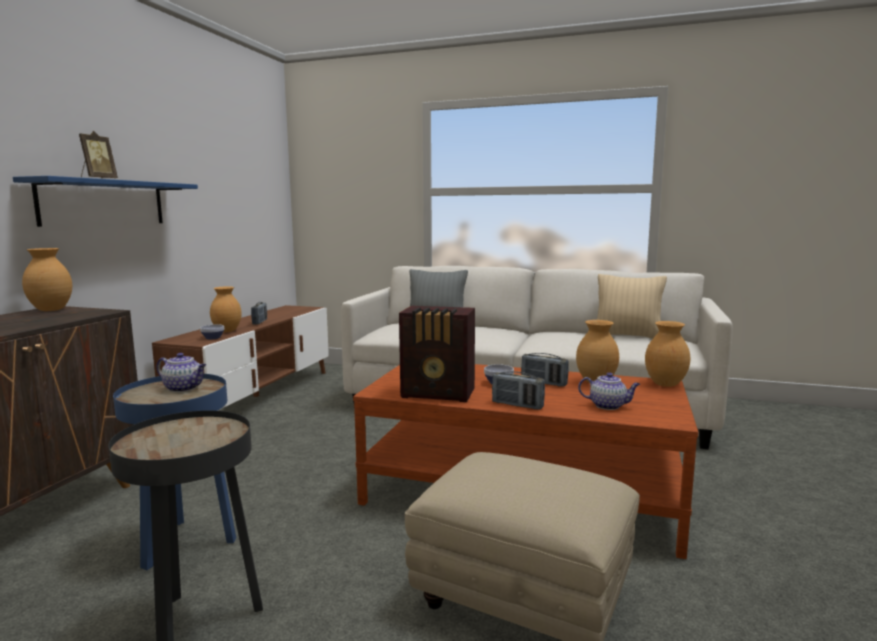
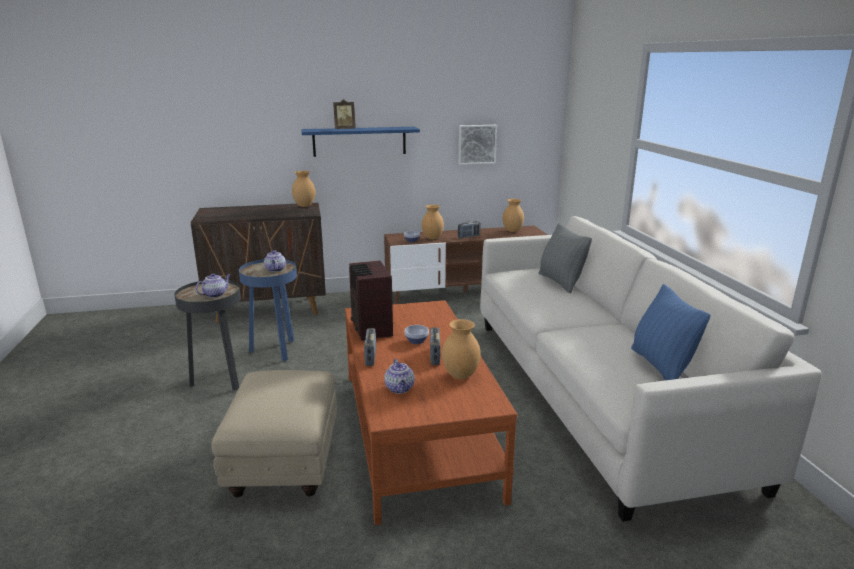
camera: 60 degrees right, 10 degrees up
(205, 433) = (215, 294): none -> teapot
(229, 212) = (476, 144): none -> picture
(627, 336) = (661, 366): beige pillow -> blue pillow
(665, 384) = (490, 406): brown vase -> brown vase (512, 231)

